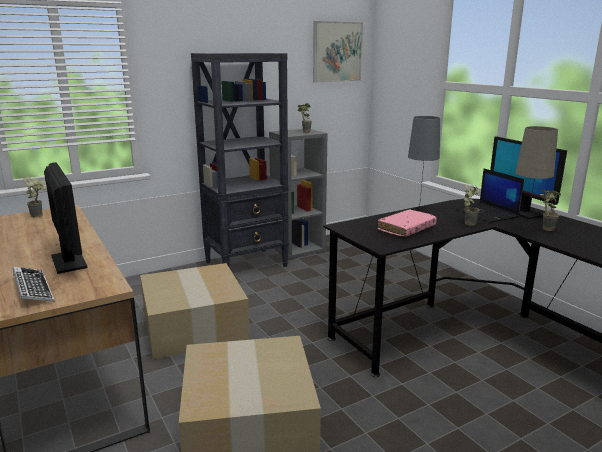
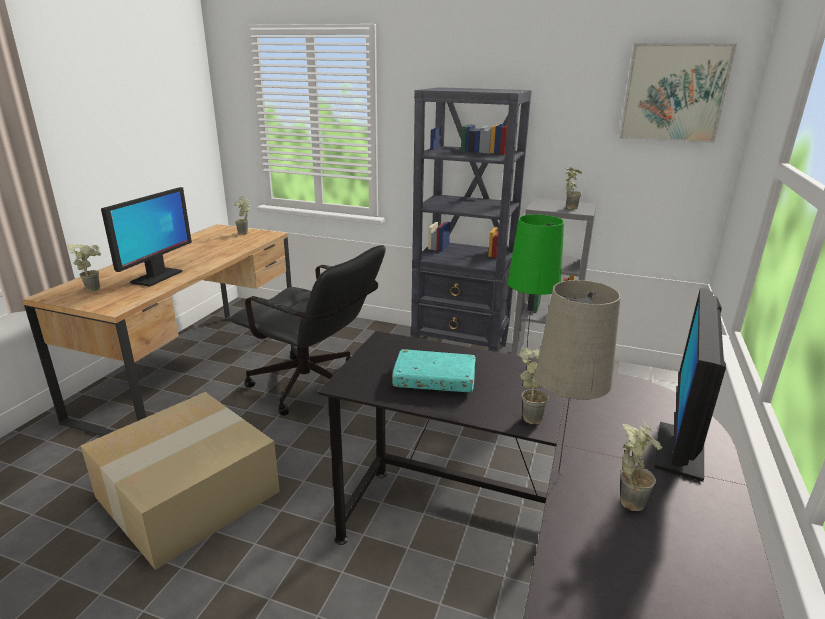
camera: 50 degrees right, 5 degrees up
(33, 289) = (94, 288): keyboard -> potted plant
(196, 326) = (314, 387): cardboard box -> black office chair
(406, 229) = (434, 379): pink book -> turquoise book
(419, 211) = (524, 367): grey table lamp -> green table lamp
(486, 213) = (611, 419): laptop -> none

